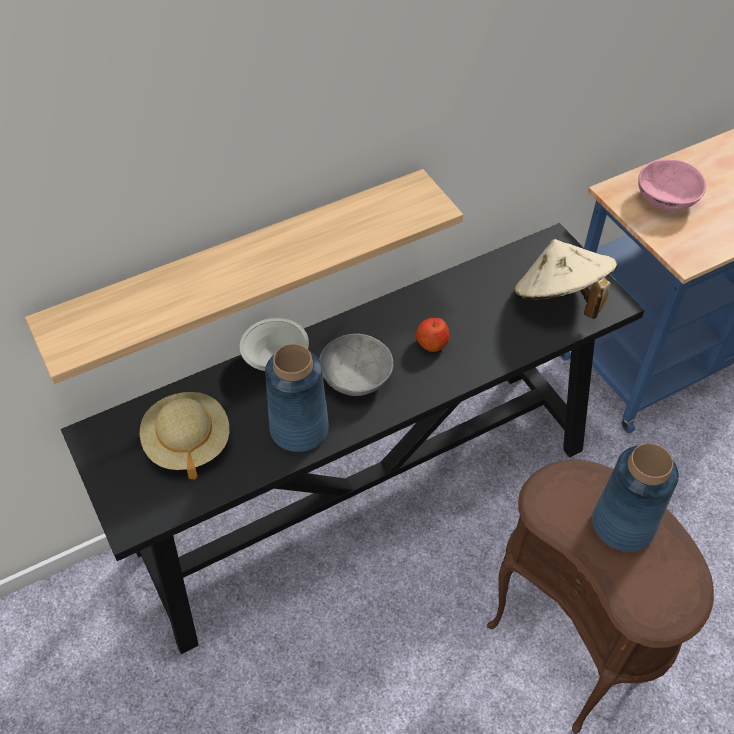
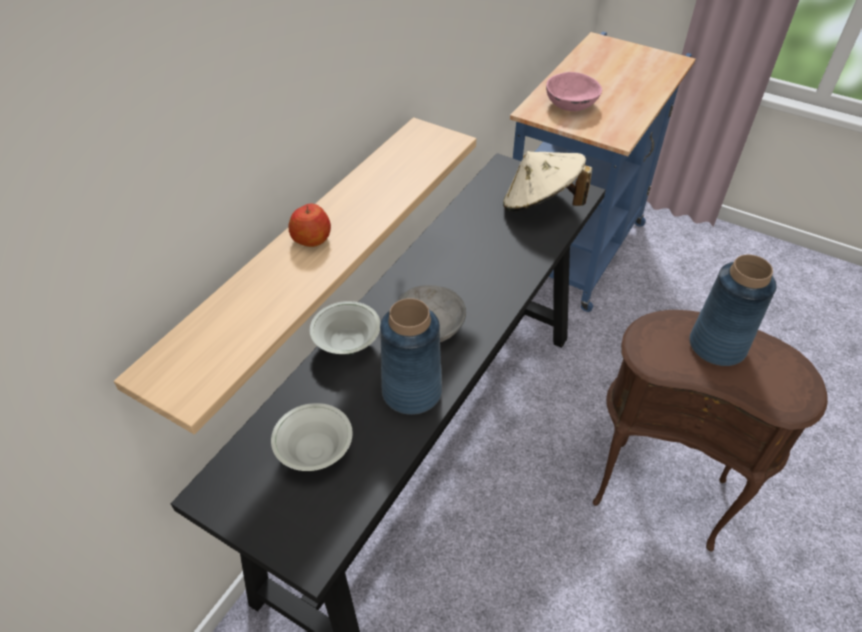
camera: 30 degrees left, 5 degrees down
(187, 442) = (315, 452): beige hat -> white bowl
(432, 343) = (470, 275): apple -> apple (311, 239)

